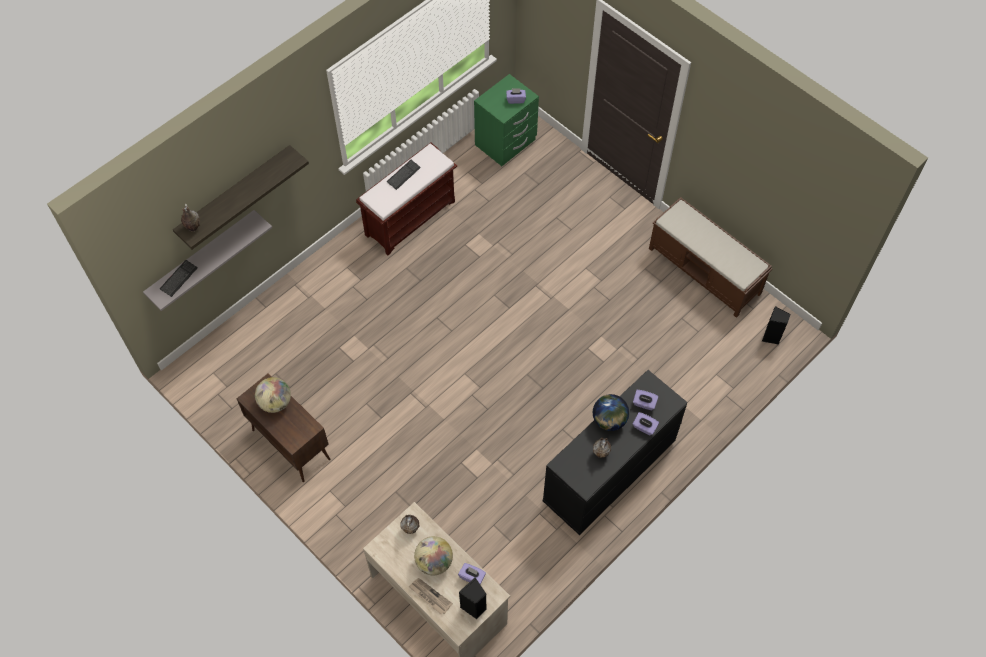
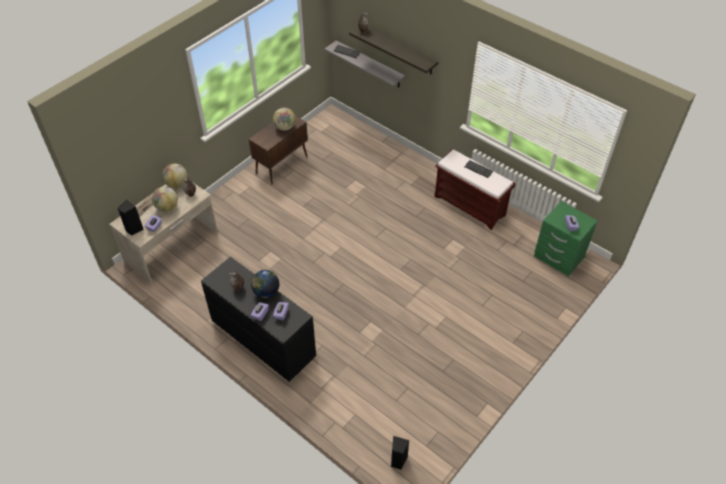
camera: 85 degrees right, 10 degrees down
(386, 551) = (177, 184): none -> globe
(705, 271) = (459, 406): brown bench -> none

